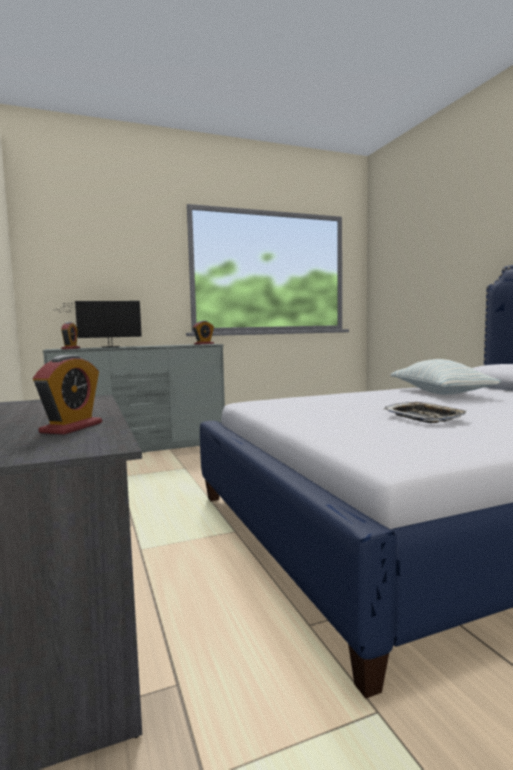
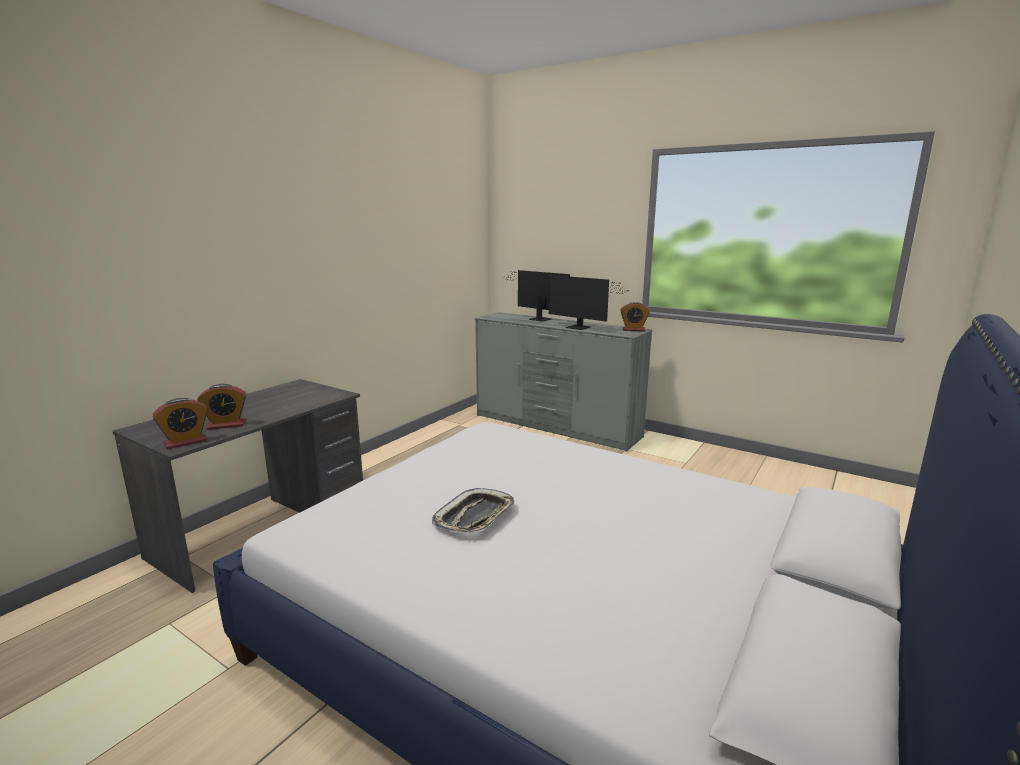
camera: 55 degrees right, 10 degrees up
(70, 348) = (500, 318): alarm clock -> alarm clock (185, 442)
(166, 345) = (580, 328): none -> monitor
(439, 393) = (675, 502): pillow -> none

